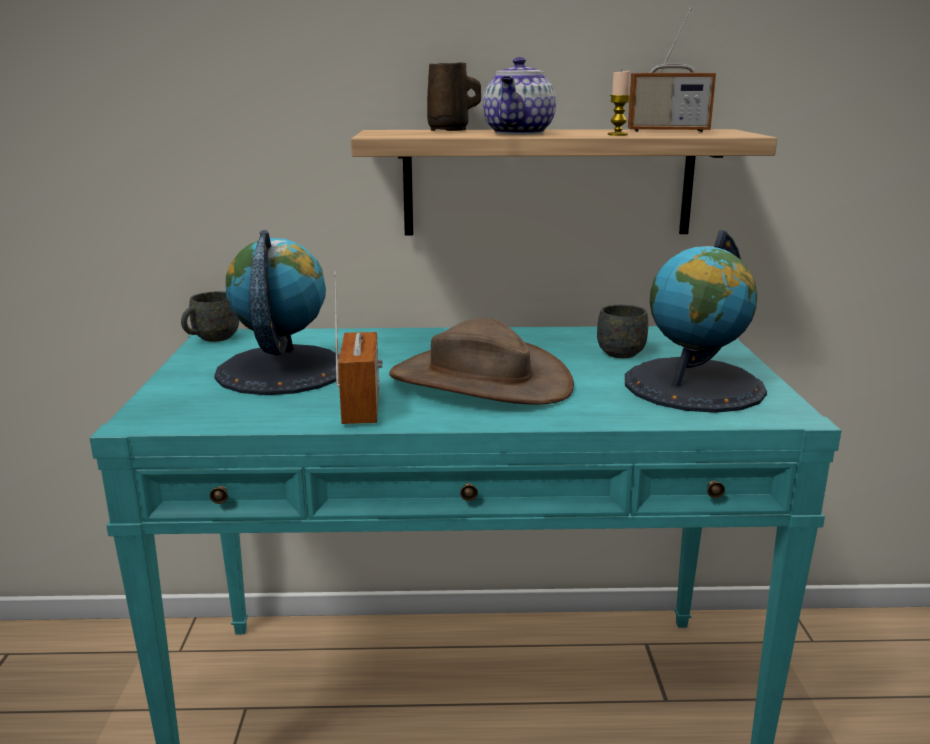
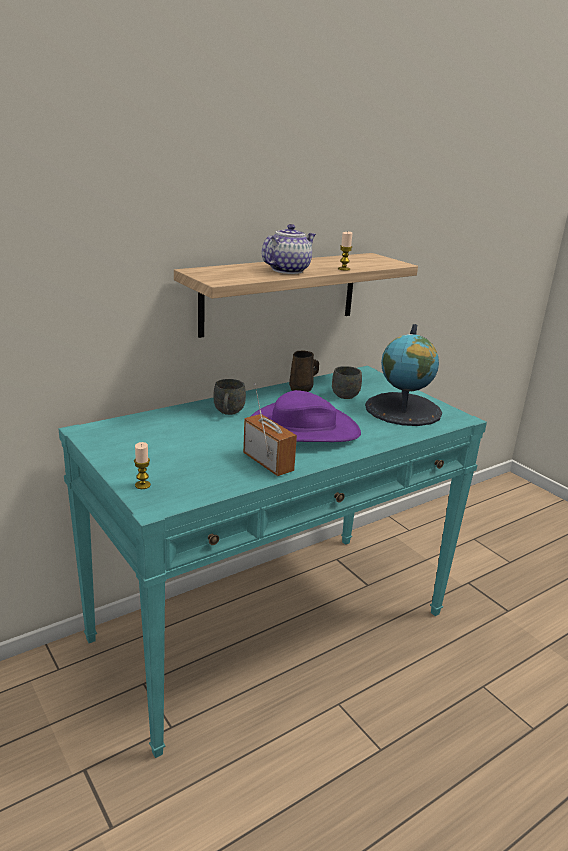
camera: 35 degrees left, 5 degrees up
(170, 397) = (142, 485): none -> candle
(211, 339) = (88, 434): grey mug -> grey mug (228, 412)
(282, 370) = (180, 448): globe -> none
(451, 130) = (237, 268): brown mug -> brown mug (302, 389)
(479, 381) = (302, 430): brown hat -> purple hat
(519, 133) = (288, 270): teapot -> teapot turned 120 degrees counterclockwise
(667, 131) = (353, 260): radio -> none

